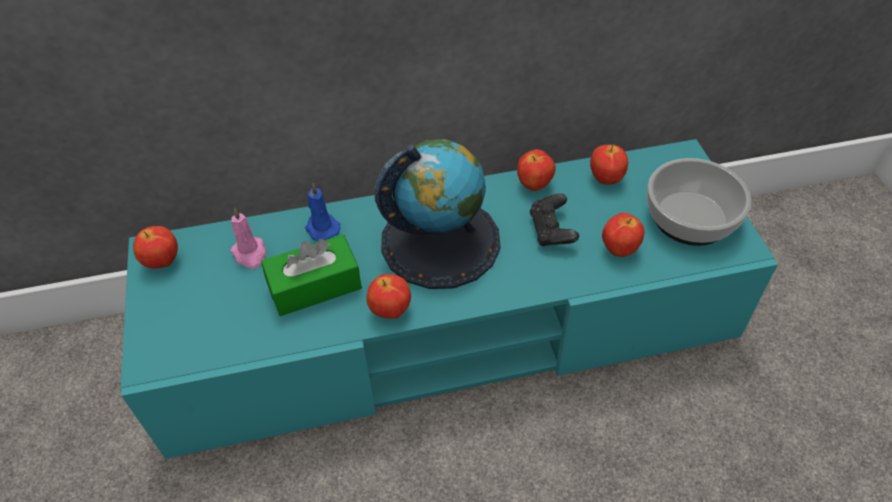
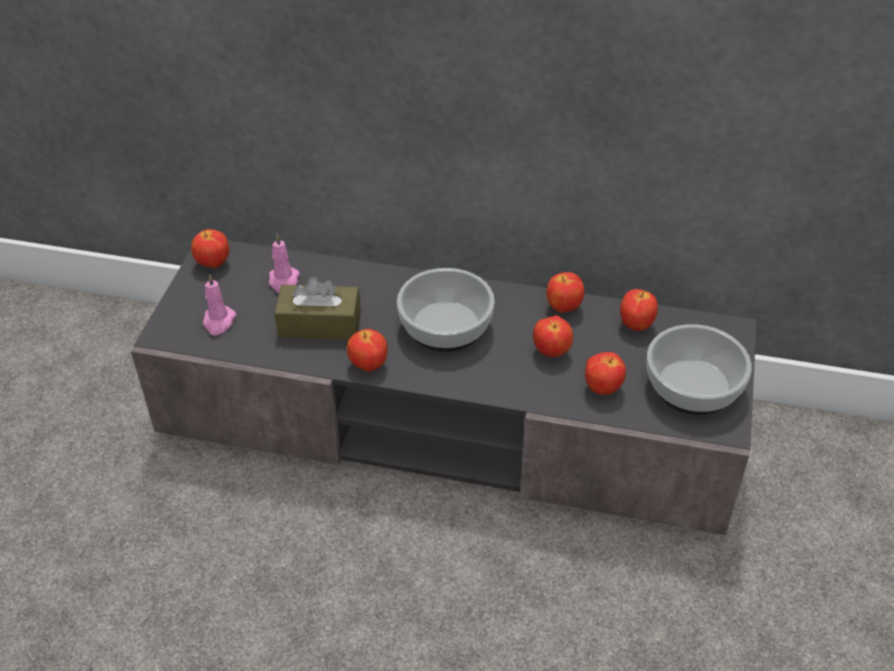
camera: 25 degrees right, 5 degrees down
(205, 323) = (219, 322): none -> pink candle
(315, 286) = (320, 324): green tissue box -> brown tissue box
(321, 227) = (353, 280): blue candle -> none
(440, 241) = (447, 325): globe -> bowl
(448, 328) = (447, 421): turquoise tv stand -> grey tv stand
(551, 231) = (552, 351): black game controller -> apple

